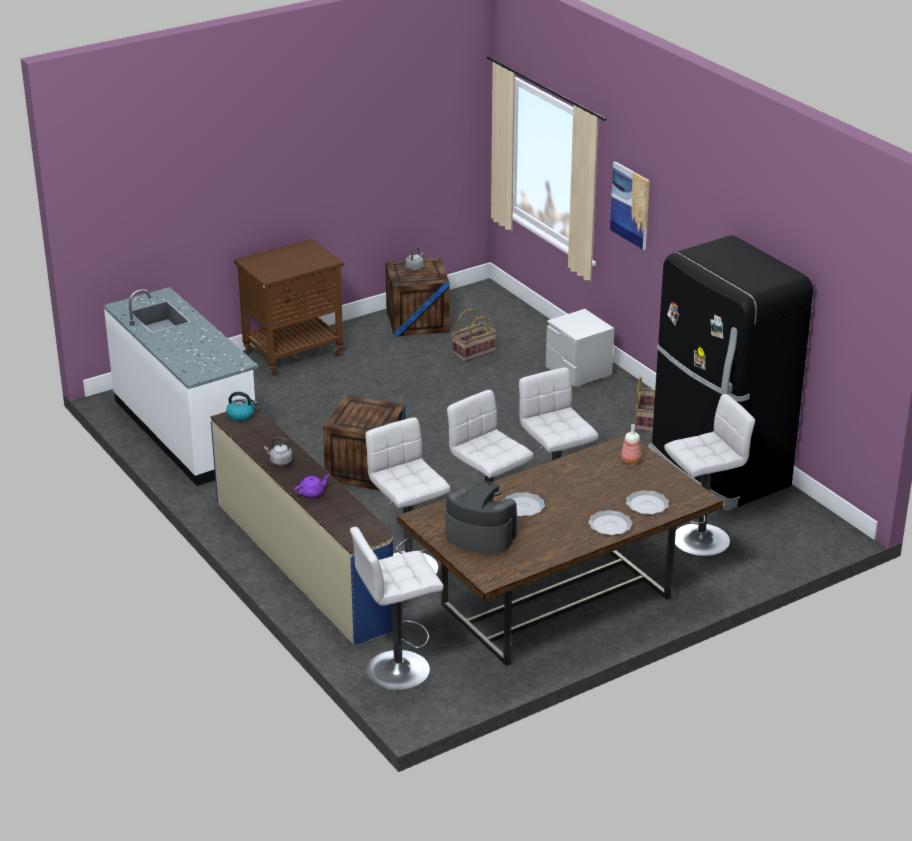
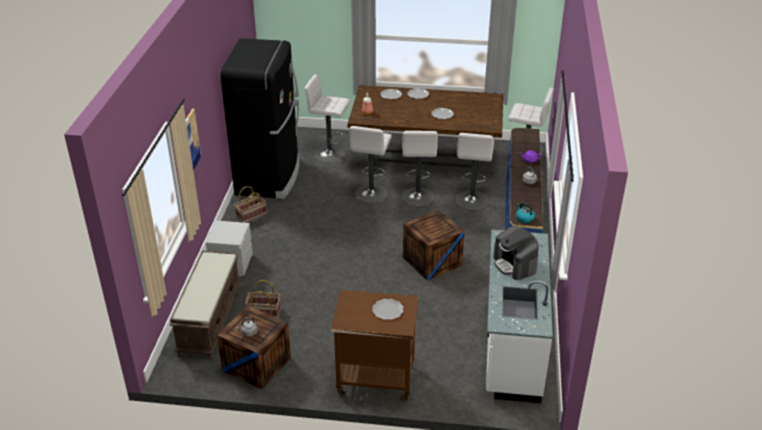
camera: 140 degrees left, 5 degrees up
(278, 265) = (388, 310): none -> plate
(479, 536) = (477, 111): coffee machine -> coffee machine (515, 264)
(516, 328) = (209, 319): none -> brown bench

